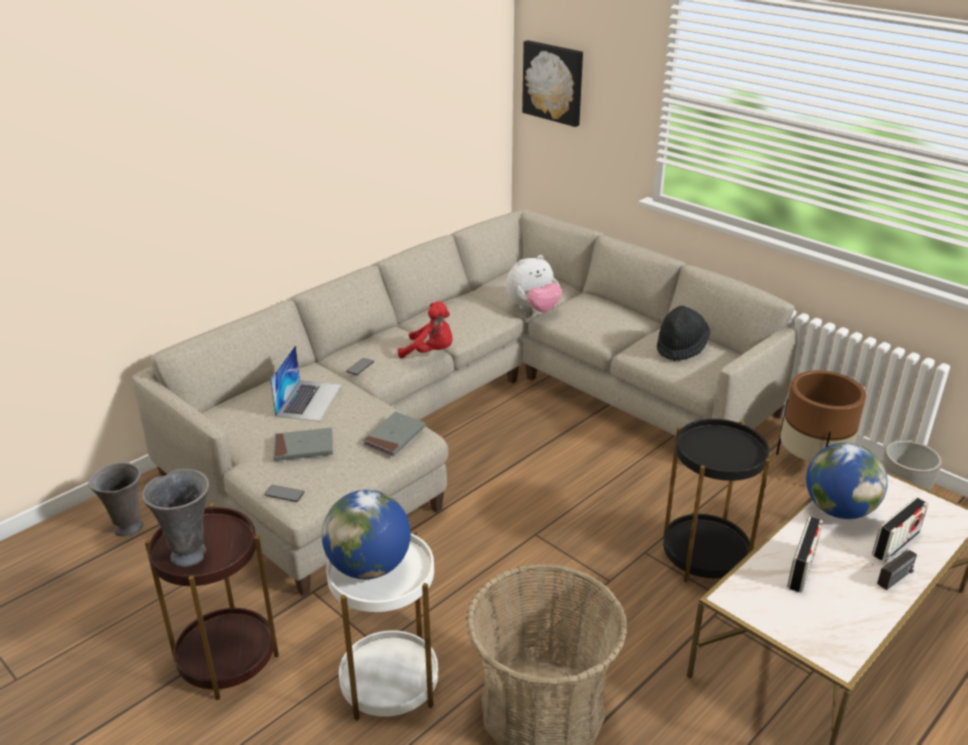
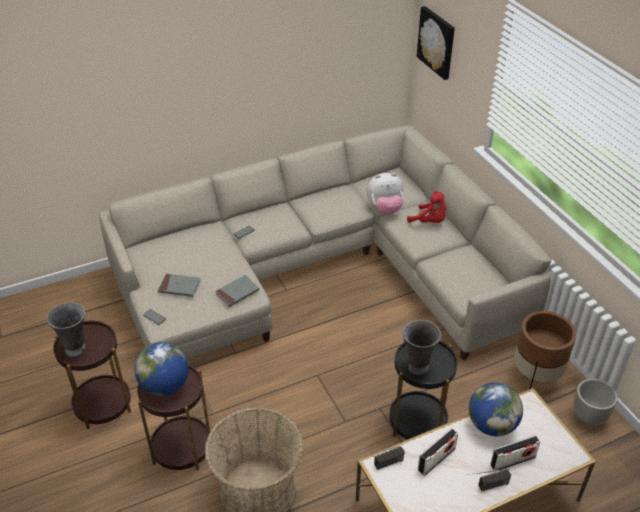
camera: 20 degrees right, 10 degrees up
(127, 528) = (84, 304): grey vase -> grey vase (417, 367)
(309, 400) = (199, 251): laptop -> none
(389, 683) = (182, 448): white side table -> brown side table
(430, 352) = (294, 231): red plush toy -> red plush toy (429, 222)
(681, 347) = (467, 267): black hat -> none
(737, 596) = (382, 465): none -> radio

